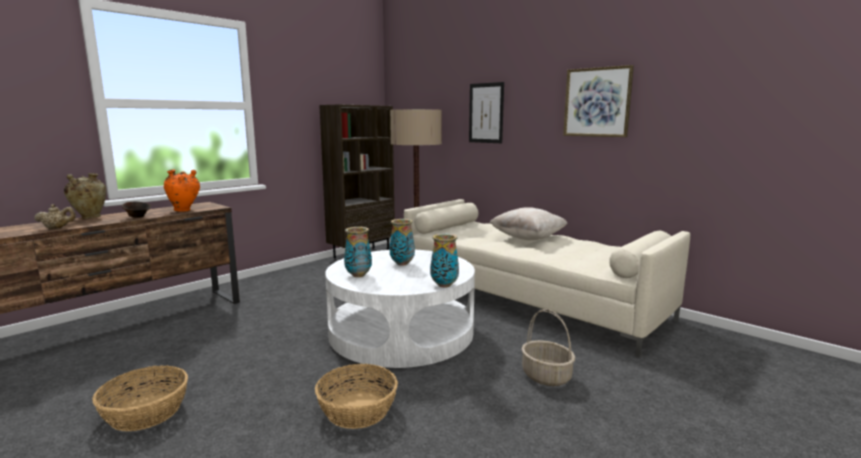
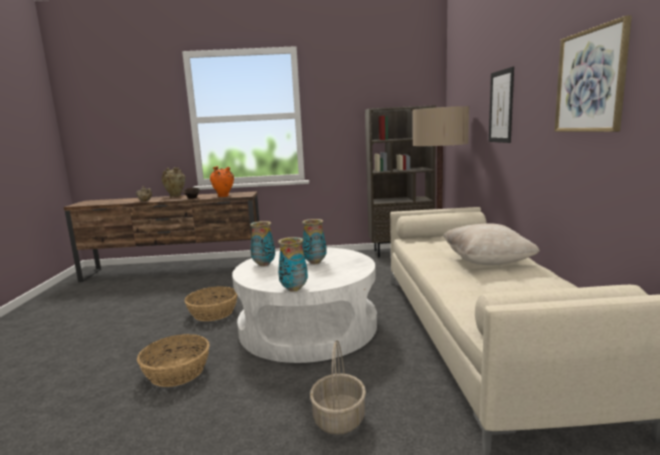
camera: 45 degrees right, 0 degrees up
(145, 412) = (110, 324): basket -> basket (213, 313)

